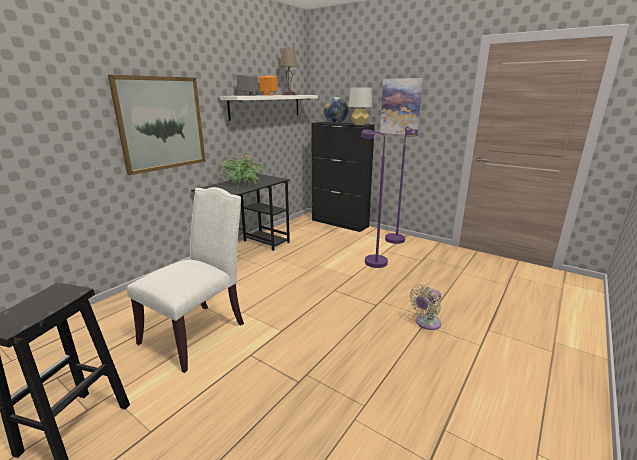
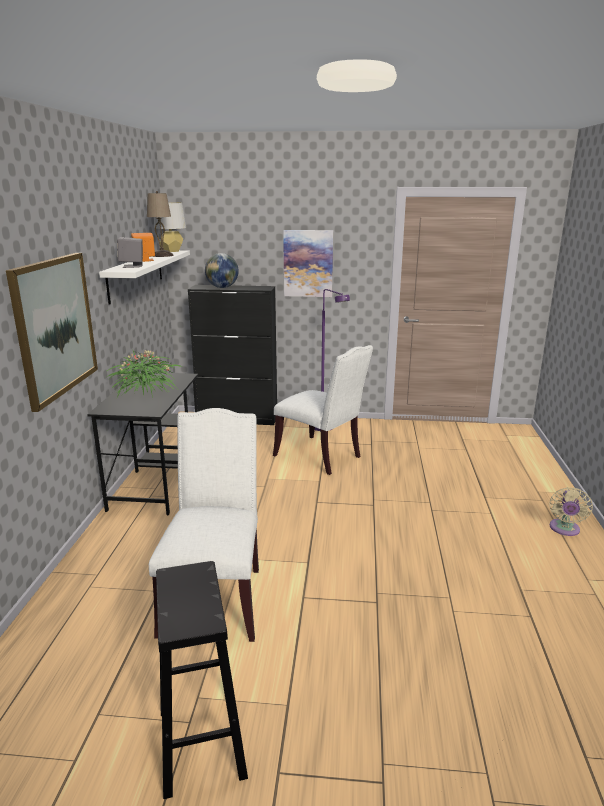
camera: 30 degrees left, 0 degrees up
(359, 124) = (259, 288): grey table lamp -> grey table lamp (172, 251)
(372, 260) = (321, 456): purple floor lamp -> white chair
(426, 323) = (433, 508): beige fan -> beige fan (564, 529)

